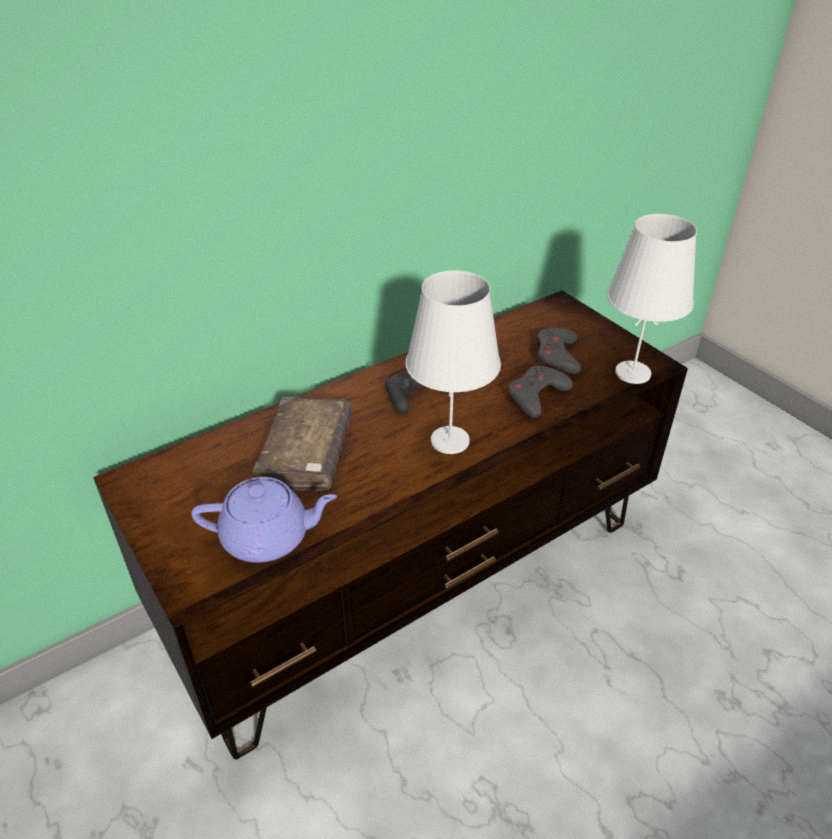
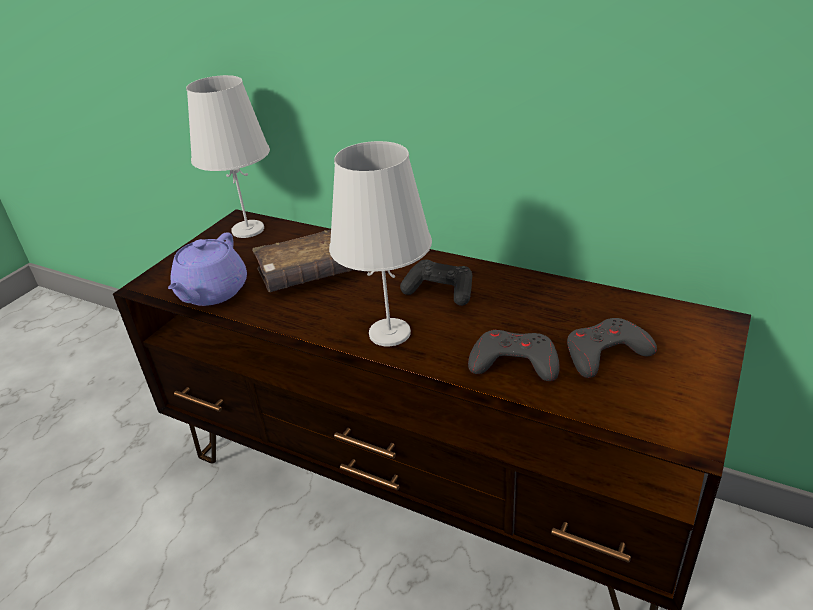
camera: 65 degrees right, 5 degrees down
(268, 537) = (211, 293): purple teapot -> purple teapot turned 45 degrees clockwise
(633, 372) = (644, 424): white table lamp -> white table lamp (248, 229)

